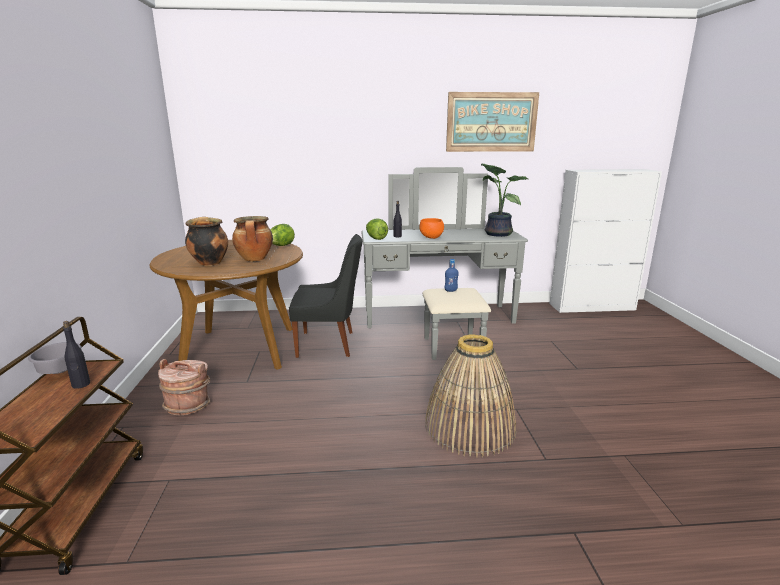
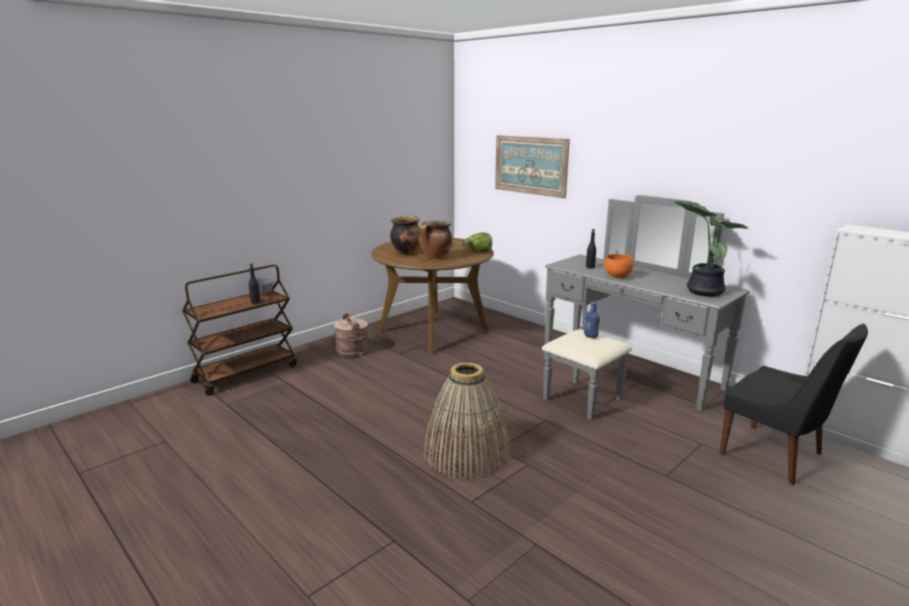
camera: 50 degrees right, 0 degrees up
(328, 344) = (491, 353): black chair -> black chair (775, 455)
(376, 238) = (565, 264): lettuce -> none
(491, 122) = (740, 148): picture -> picture (530, 165)

